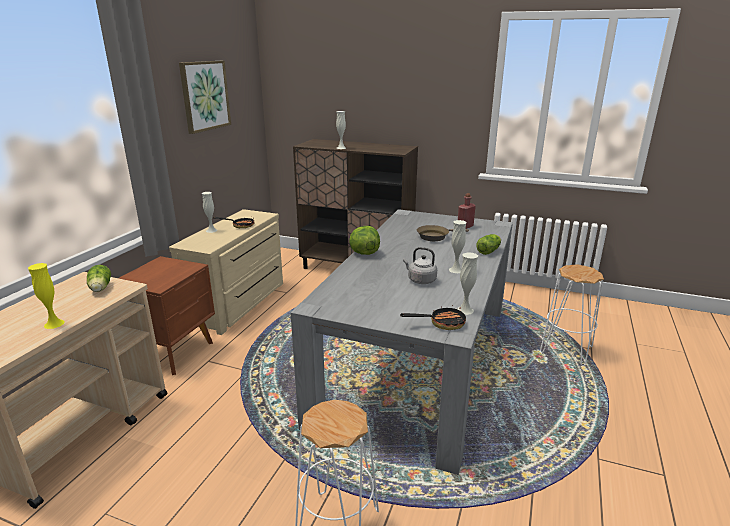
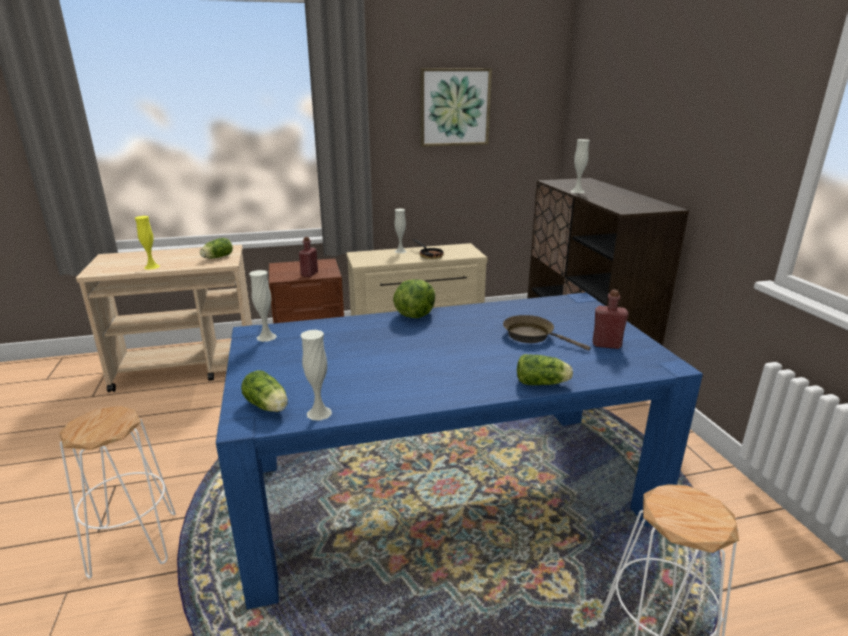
camera: 55 degrees right, 0 degrees up
(177, 273) = (309, 274): none -> red bottle
(418, 359) = (445, 489): grey dining table -> blue dining table
(420, 280) = (377, 364): grey kettle -> none
(442, 323) = (268, 407): frying pan -> lettuce
(456, 270) = (438, 377): white vase -> white vase (266, 337)

